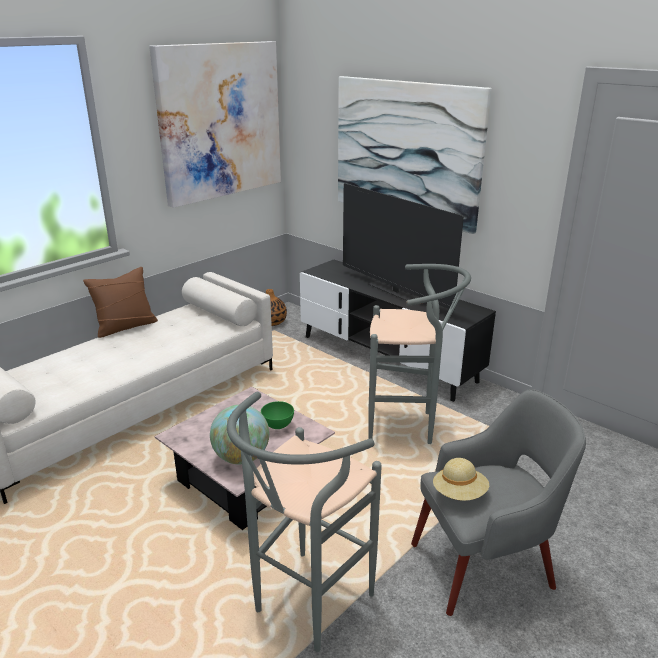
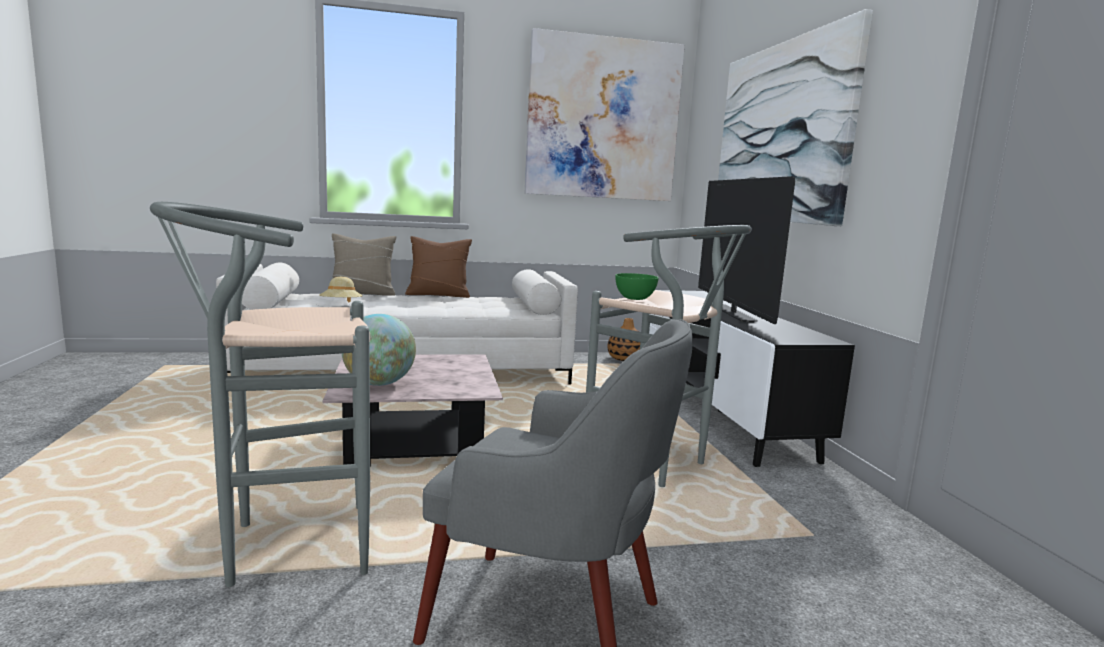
camera: 35 degrees right, 15 degrees down
(58, 351) = (362, 293): none -> beige pillow
(277, 425) = (456, 378): green bowl -> green bowl (634, 298)
(459, 493) = (500, 447): beige hat -> beige hat (341, 306)

